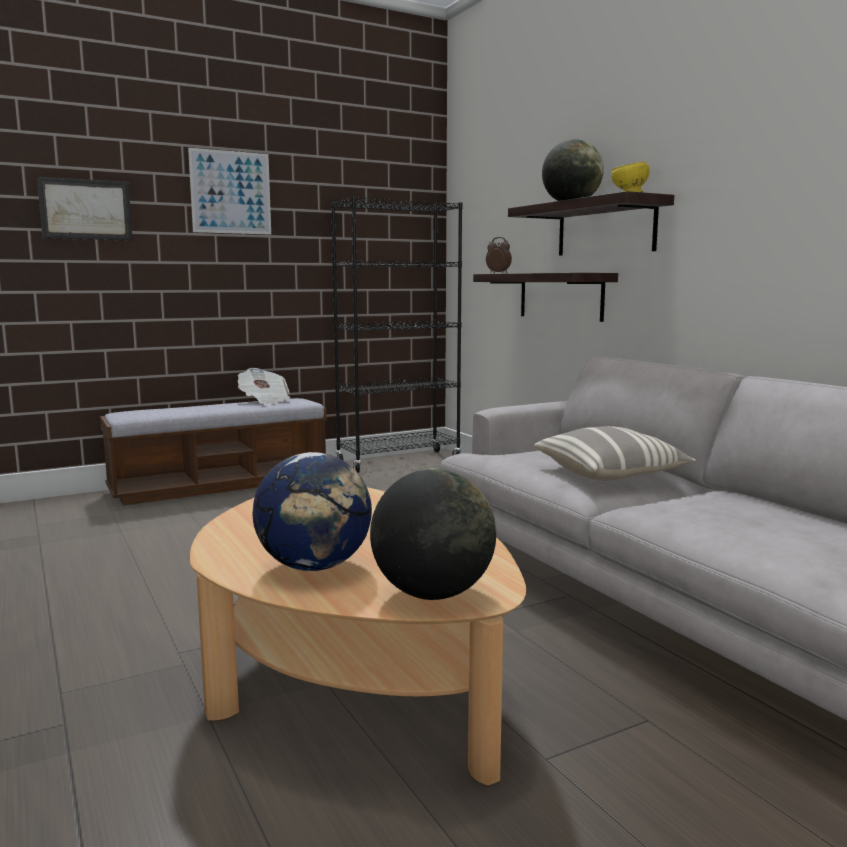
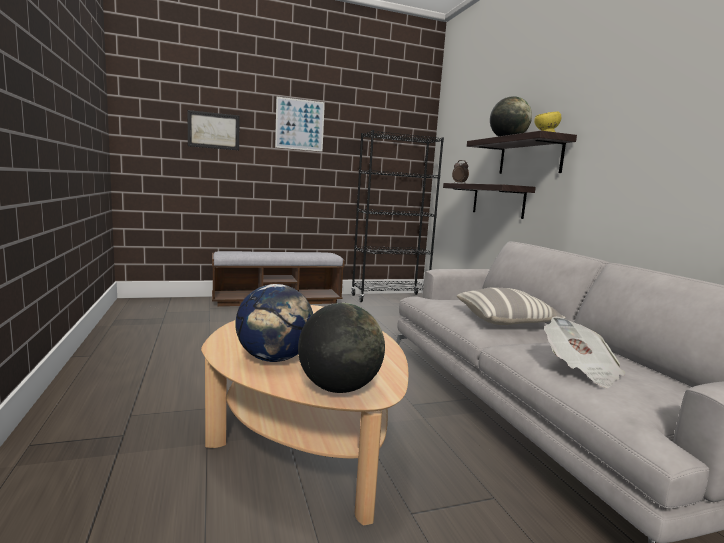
camera: 10 degrees right, 0 degrees up
(264, 401) = (308, 252): newspaper -> newspaper (580, 370)

